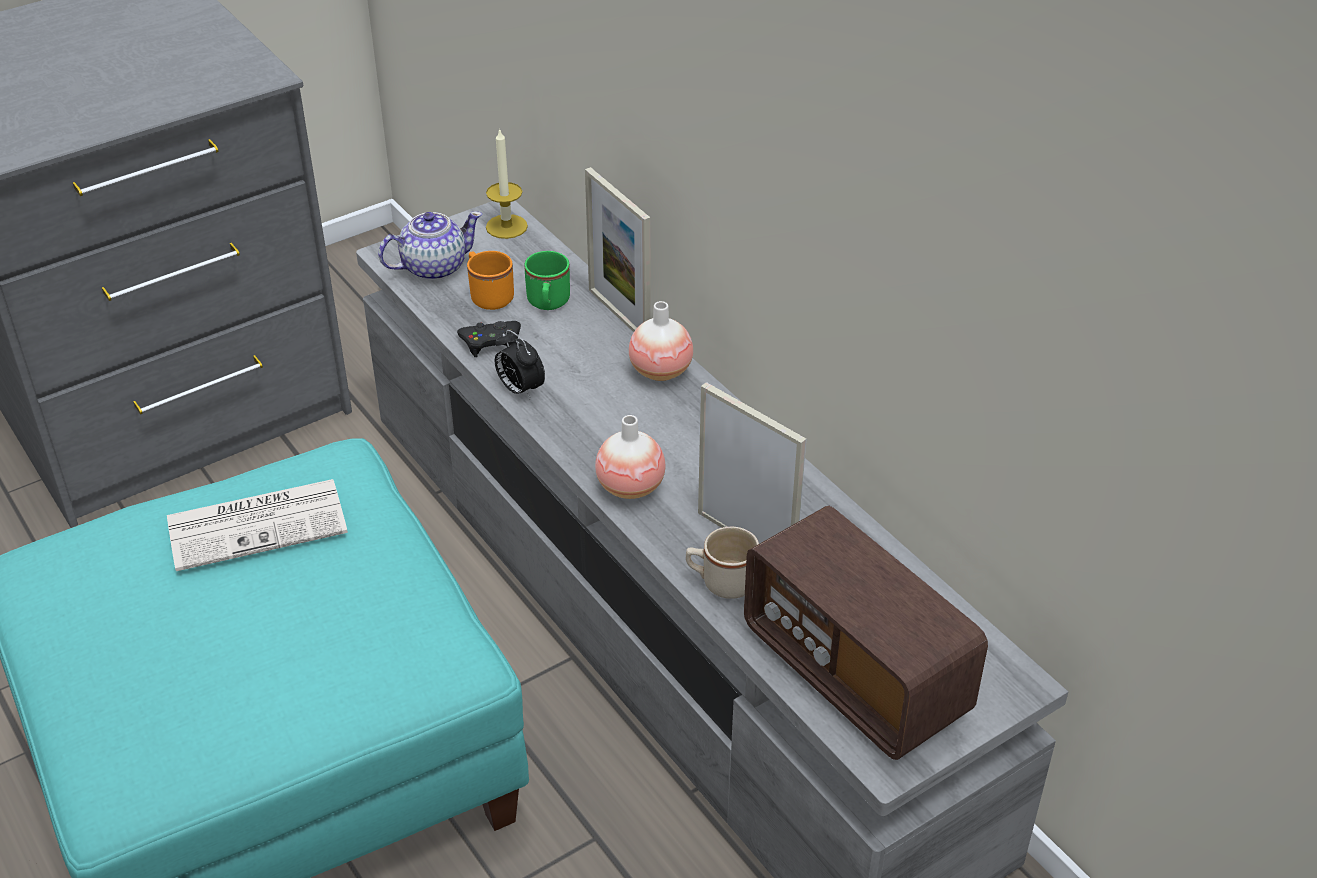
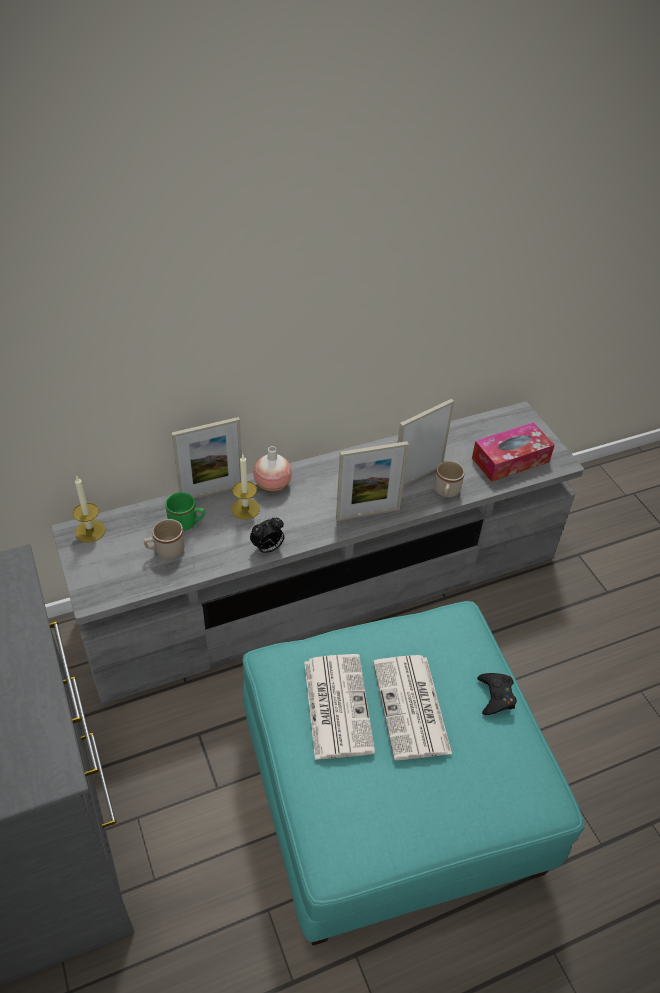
camera: 80 degrees left, 5 degrees up
(259, 607) = (412, 708): none -> newspaper
(433, 267) = (119, 575): teapot -> none
(488, 295) = (165, 550): orange mug -> beige mug
(491, 342) = (216, 555): black game controller -> black game controller (496, 696)
(595, 353) = (245, 509): none -> candle
(630, 487) = (368, 514): vase -> picture frame
(855, 672) = (510, 460): radio -> tissue box

